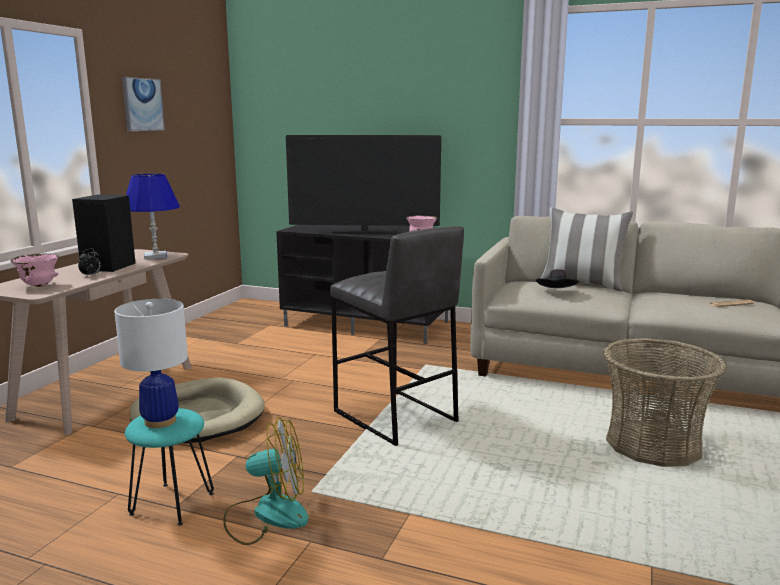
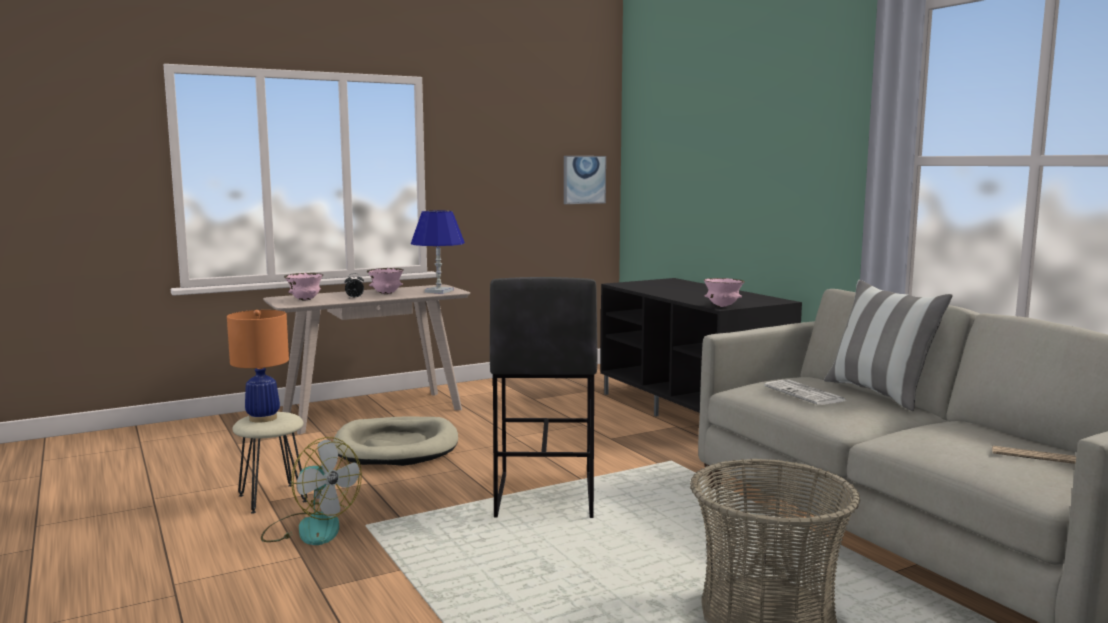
camera: 40 degrees right, 5 degrees down
(109, 266) = (386, 294): black speaker -> pink bowl
(142, 104) = (489, 145): picture -> picture (584, 179)
(160, 421) = (262, 418): white table lamp -> orange table lamp
(171, 504) = (271, 498): turquoise stool -> beige stool
(364, 232) = (682, 294): television -> none
(557, 292) = (806, 394): black hat -> newspaper

